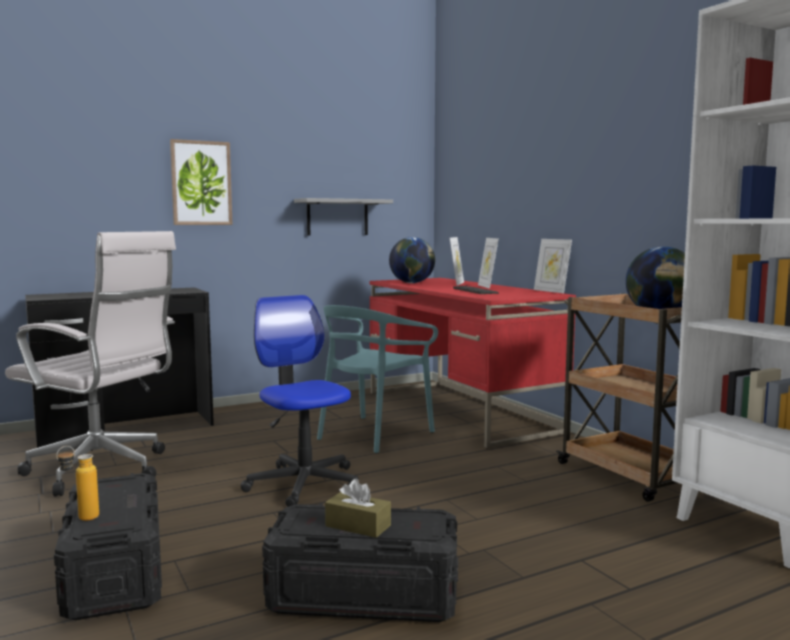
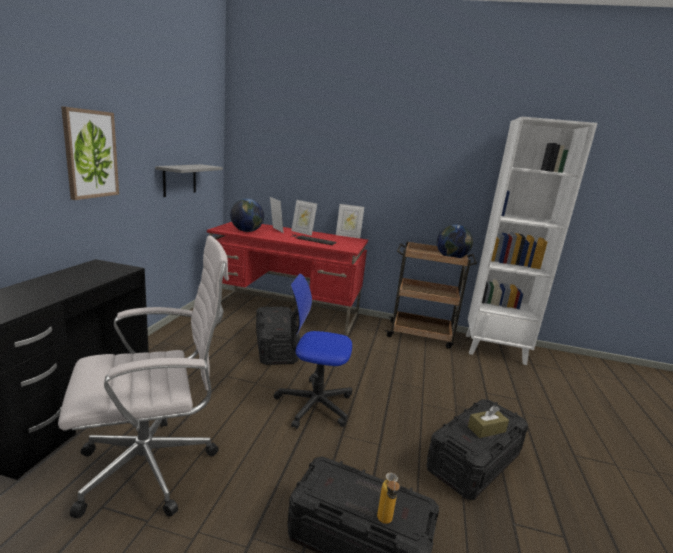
camera: 50 degrees left, 10 degrees up
(374, 434) = (275, 347): turquoise chair -> black storage box

